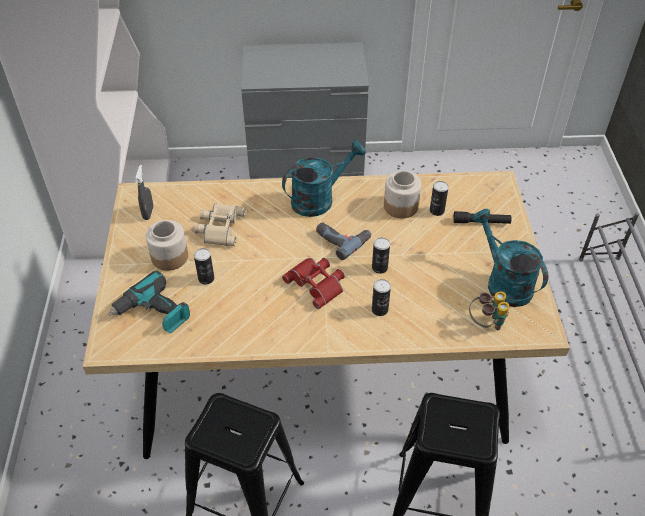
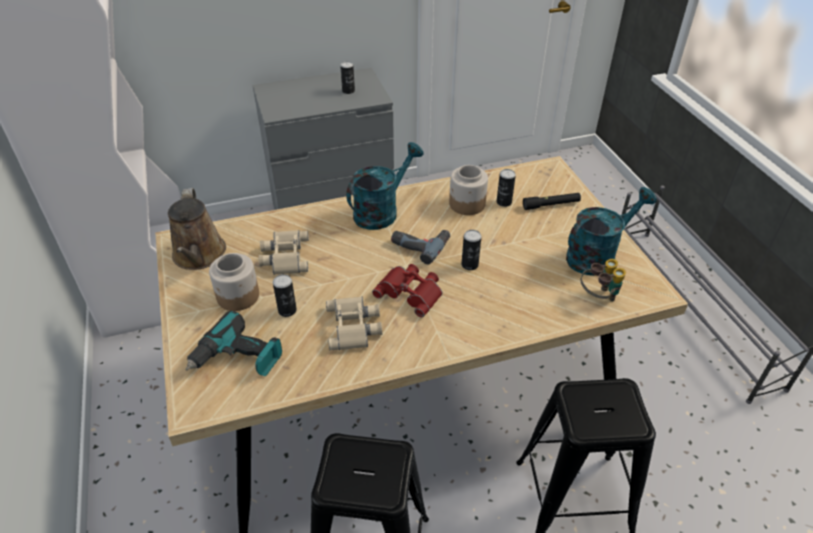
camera: 15 degrees left, 5 degrees down
(148, 213) = (199, 256): grey spray bottle -> brown watering can
(257, 305) = (355, 326): none -> beige binoculars
(379, 309) = (486, 305): can -> can (348, 91)
(503, 282) = (597, 255): turquoise watering can -> turquoise watering can turned 105 degrees clockwise

